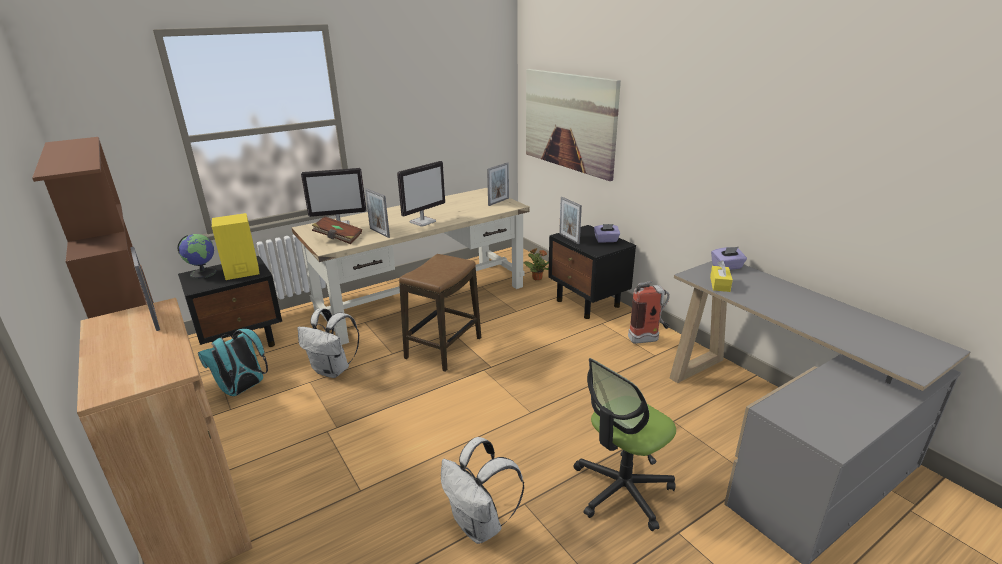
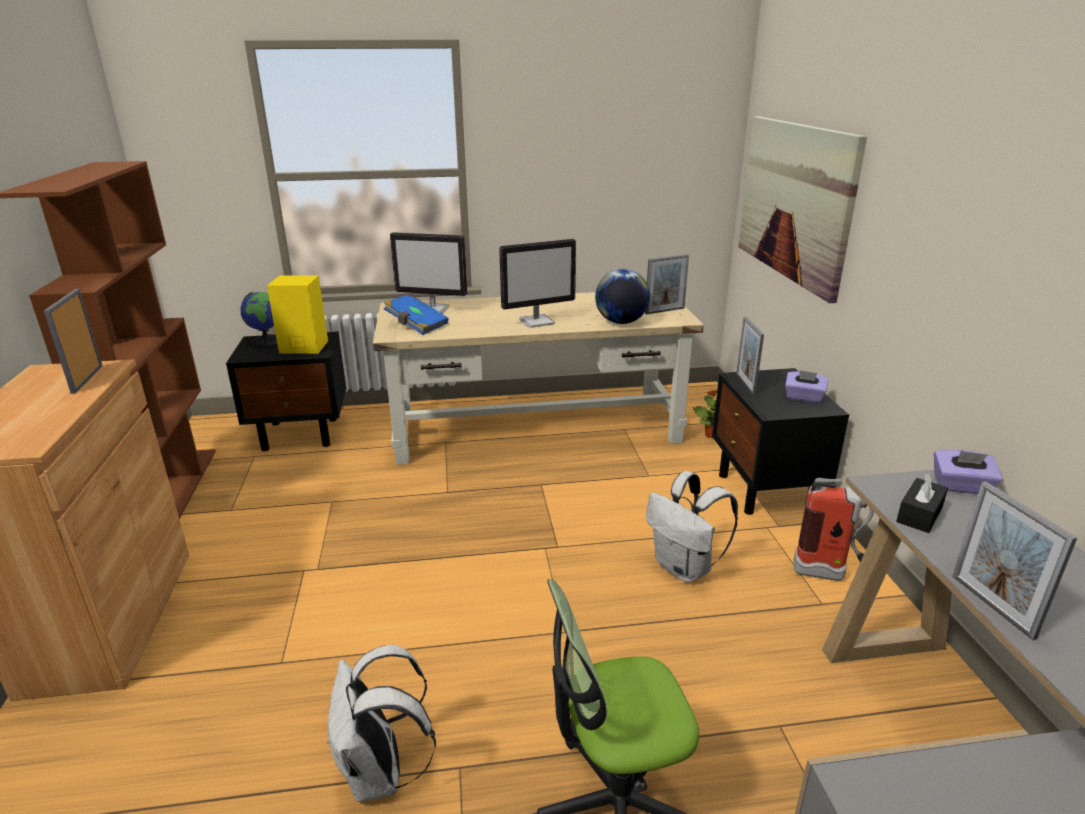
camera: 25 degrees right, 0 degrees up
(243, 389) = (260, 490): turquoise backpack -> none
(333, 370) = (366, 494): white backpack -> white backpack (685, 568)
(338, 238) = (416, 325): brown book -> blue book
(379, 233) = (470, 326): picture frame -> picture frame (991, 606)
(443, 348) = (514, 503): stool -> none
(478, 213) = (621, 322): none -> globe
(720, 284) = (919, 514): yellow tissue box -> black tissue box

